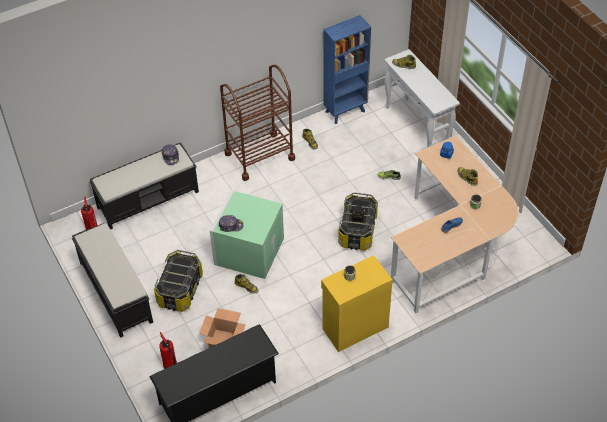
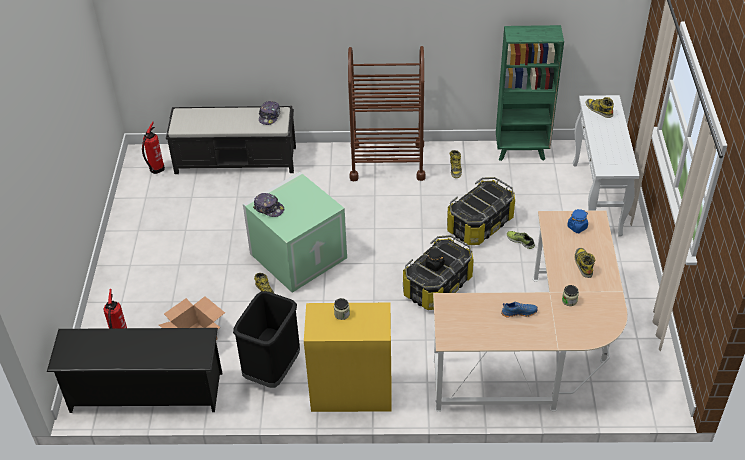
camera: 30 degrees right, 5 degrees down
(115, 291) = (129, 237): black bench -> none
(180, 290) = (194, 265): storage box -> storage box (480, 224)
(292, 337) = (272, 370): none -> black trash can
(346, 111) = (522, 151): blue bookcase -> green bookcase

